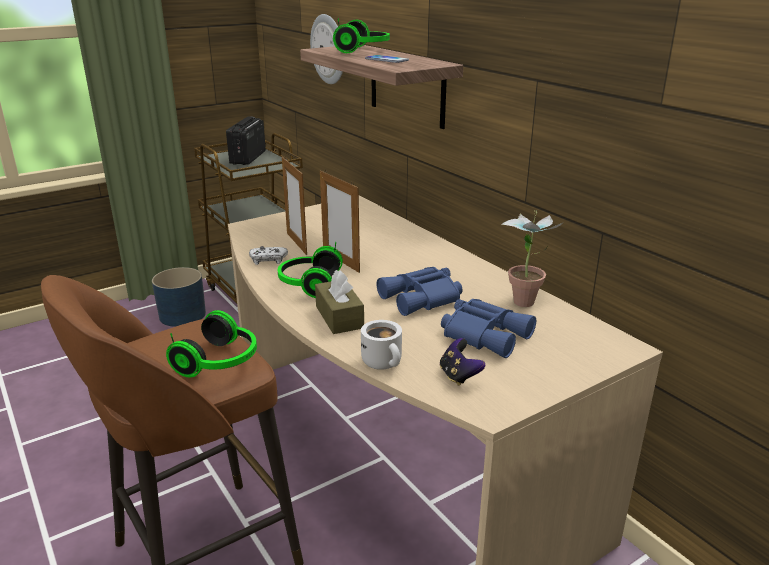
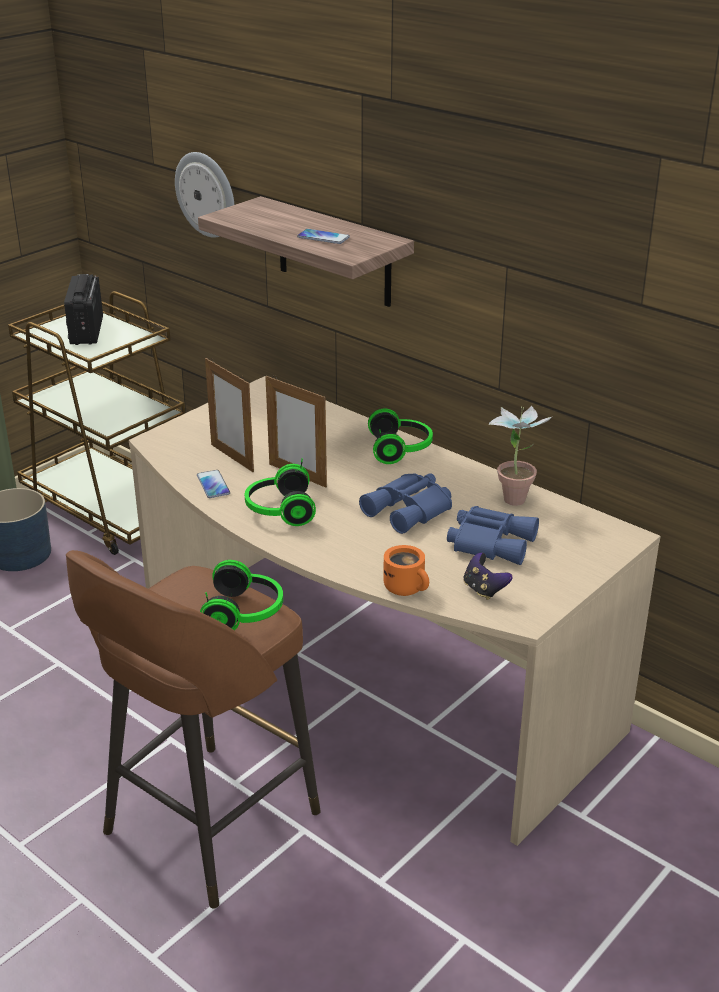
camera: 15 degrees left, 5 degrees up
(268, 260) = (213, 485): white game controller -> phone
(339, 317) = (335, 545): brown tissue box -> none
(364, 50) = (278, 214): headphones -> headphones (401, 449)
(385, 363) = (407, 588): white mug -> orange mug

